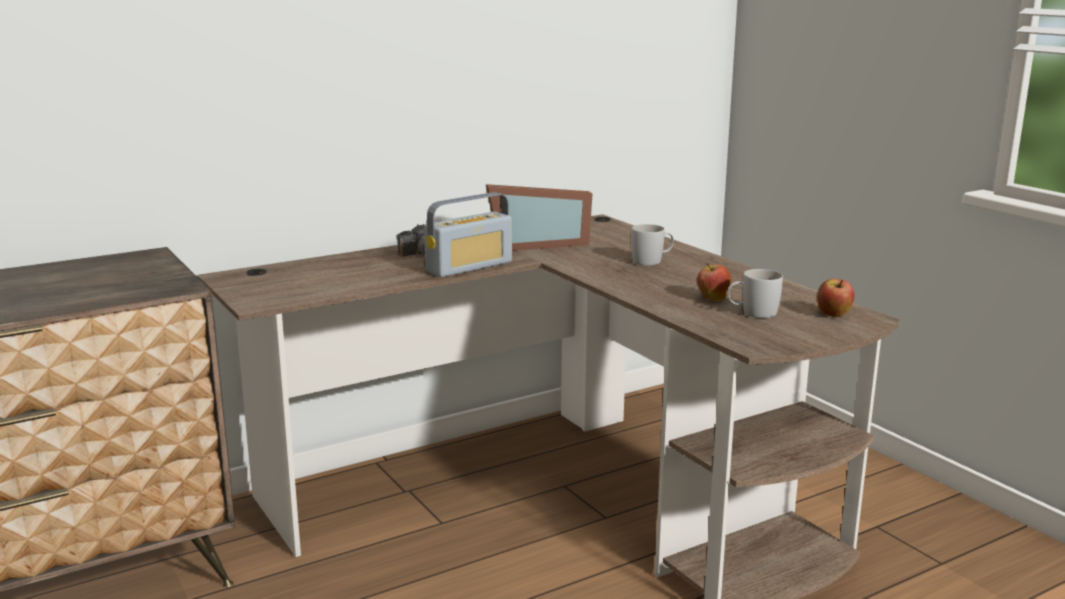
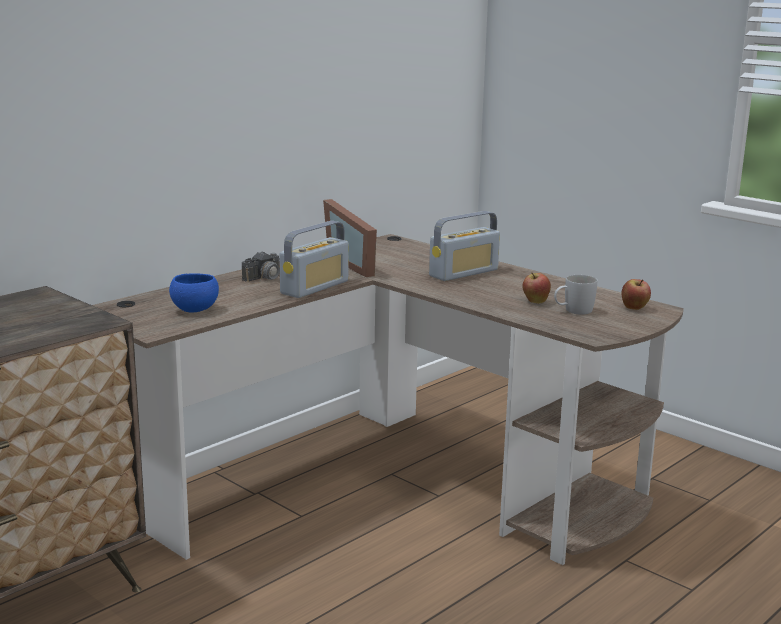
camera: 15 degrees left, 0 degrees up
(320, 283) = (195, 310): none -> blue bowl
(536, 244) = (356, 264): picture frame -> picture frame turned 90 degrees clockwise
(652, 261) = (464, 273): white mug -> radio

